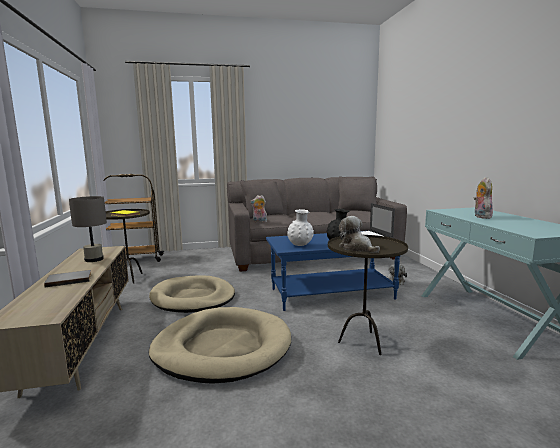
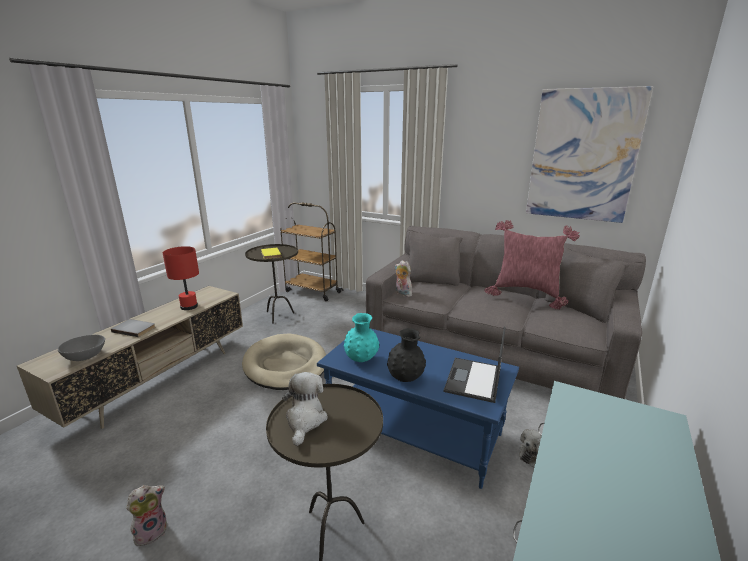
camera: 40 degrees right, 10 degrees up
(57, 302) = (85, 356): none -> grey bowl
(94, 259) = (189, 307): grey table lamp -> red table lamp
(222, 348) = (218, 446): beige dog bed -> none
(300, 245) = (361, 359): white vase -> turquoise vase
(329, 125) = (583, 156): none -> picture
(329, 211) = (525, 298): none -> red pillow
(481, 216) = (596, 454): plush toy -> plush toy (152, 531)

